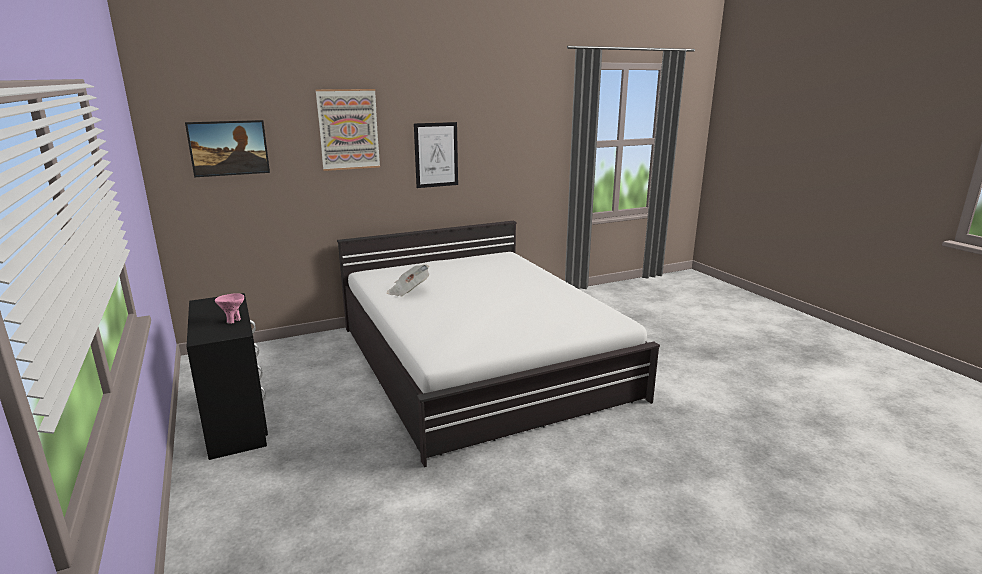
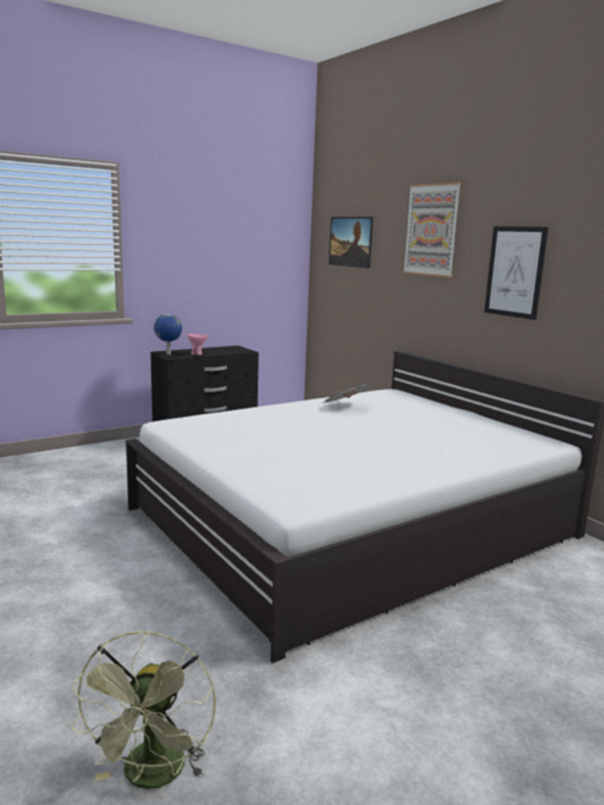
camera: 80 degrees right, 5 degrees down
(218, 335) = (168, 354): none -> globe
(750, 440) = (152, 777): none -> green fan

